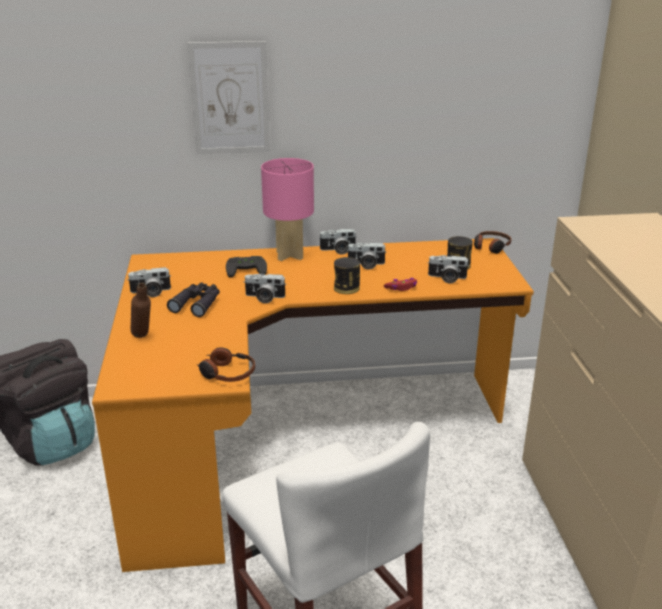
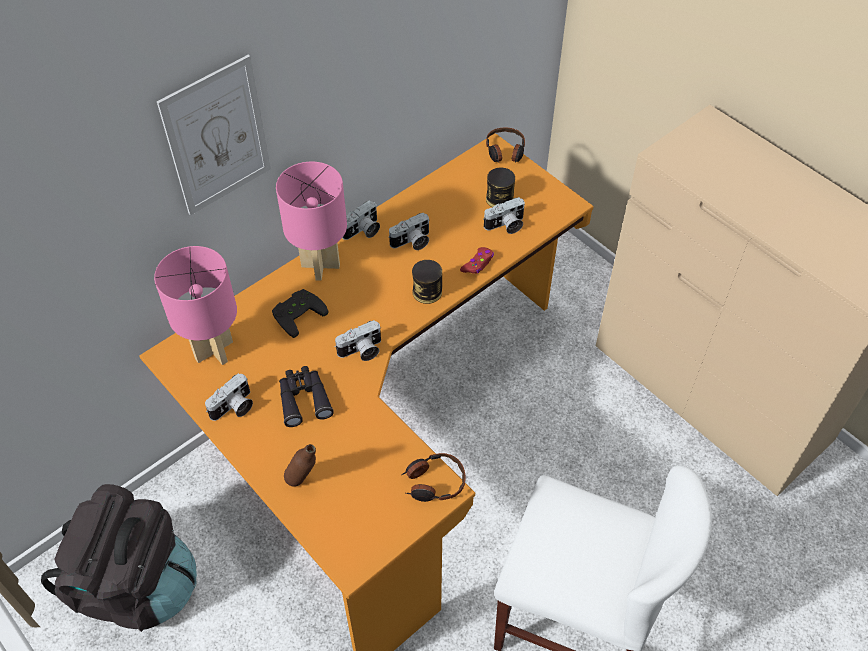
camera: 35 degrees left, 25 degrees up
(174, 267) = (215, 351): none -> pink table lamp

